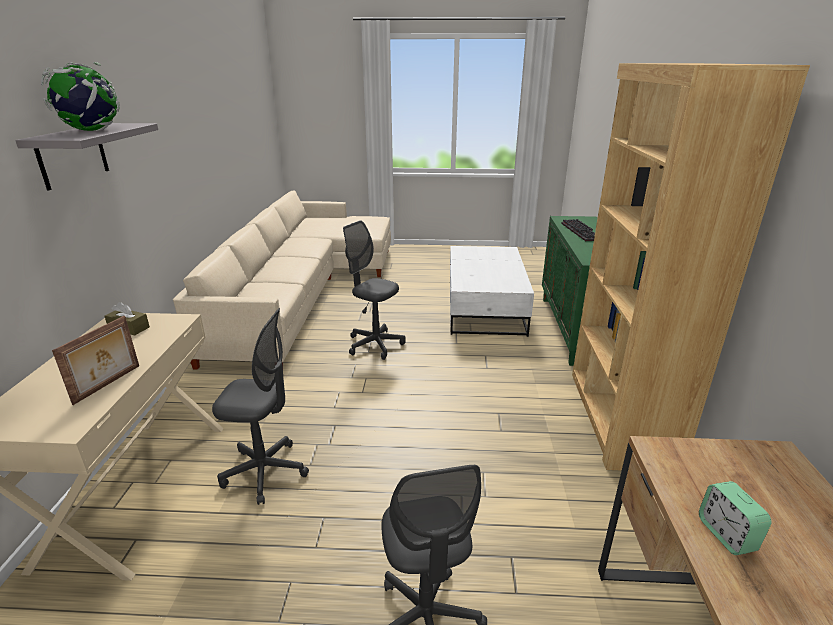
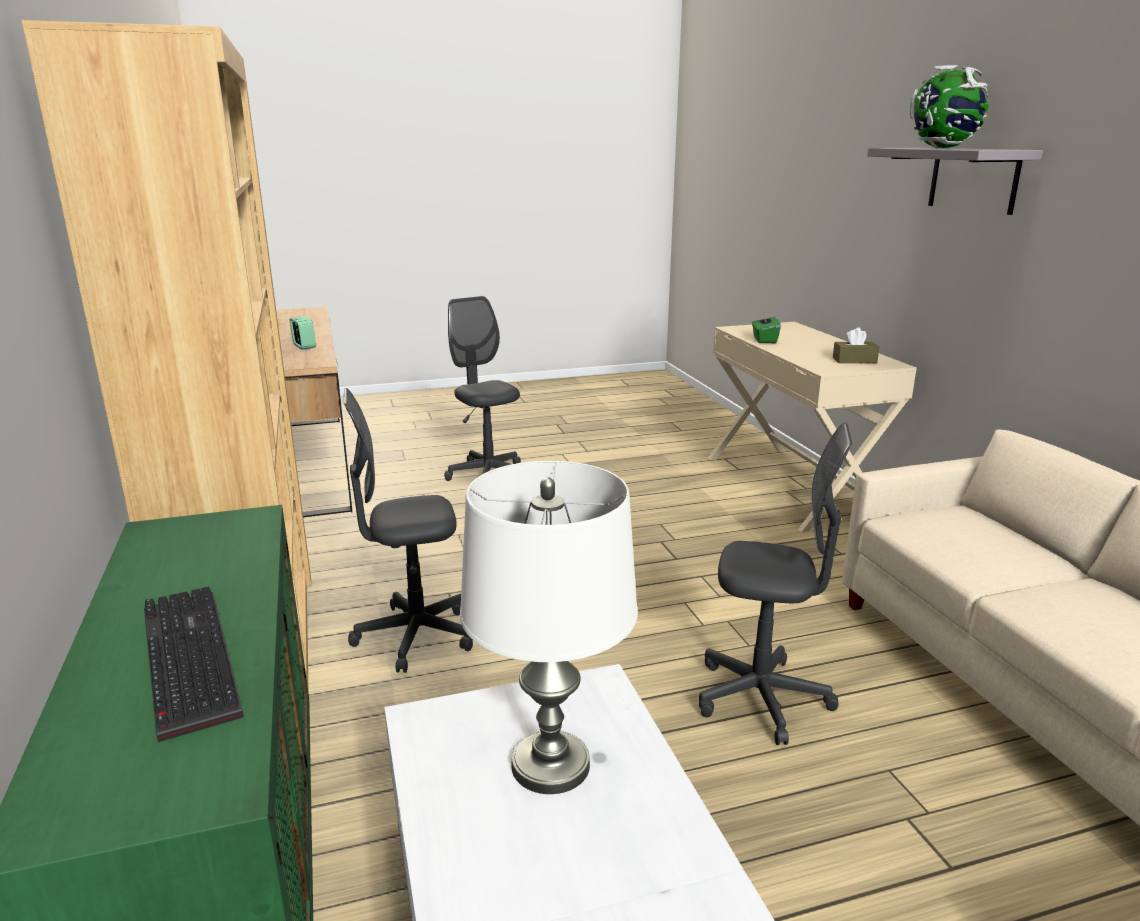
camera: 160 degrees right, 5 degrees down
(108, 384) = (764, 340): picture frame -> green tissue box
(265, 472) = (698, 512): grey office chair -> grey office chair (415, 636)
(485, 275) = (551, 765): none -> white table lamp

